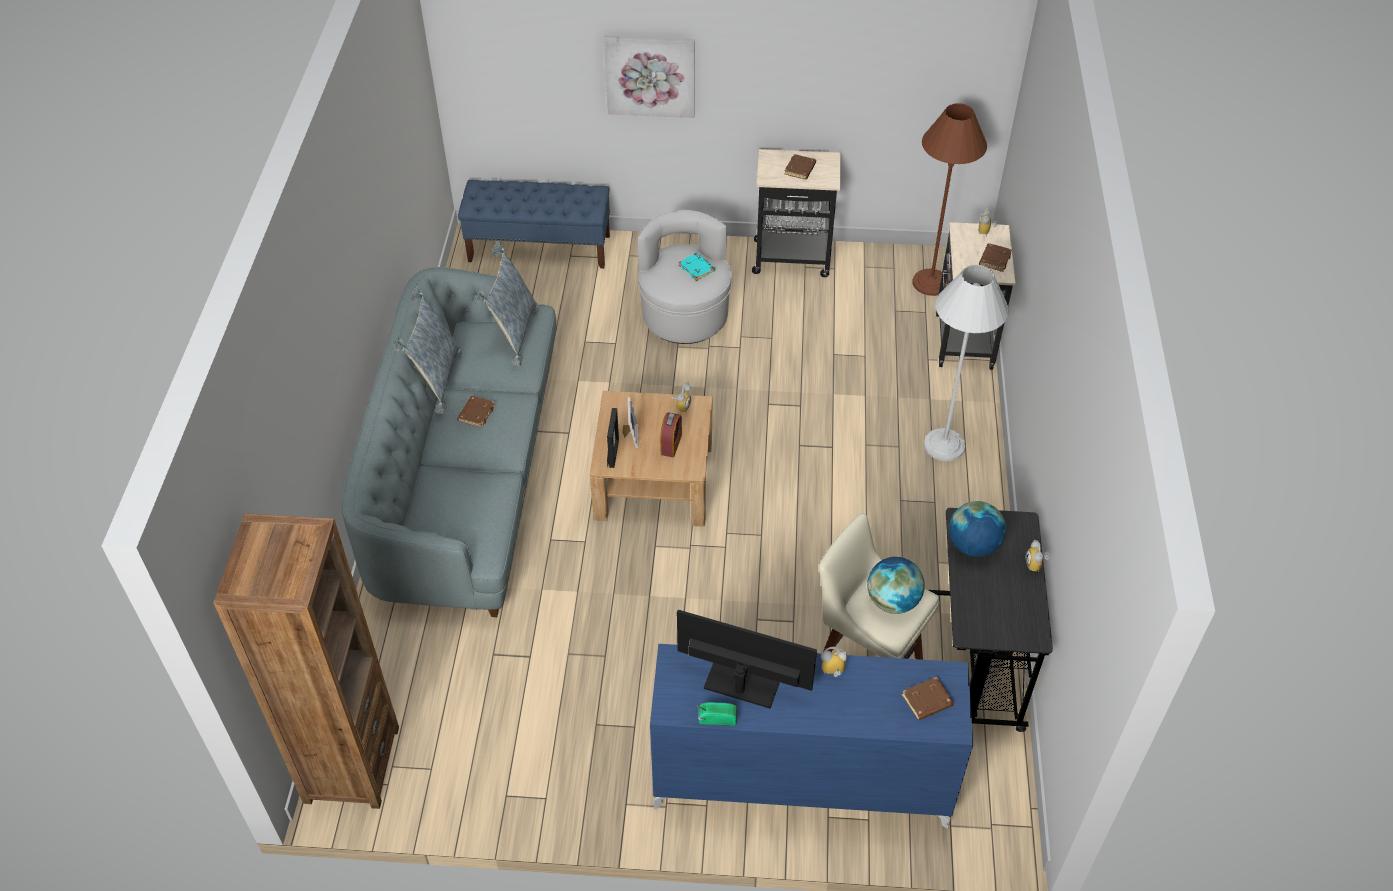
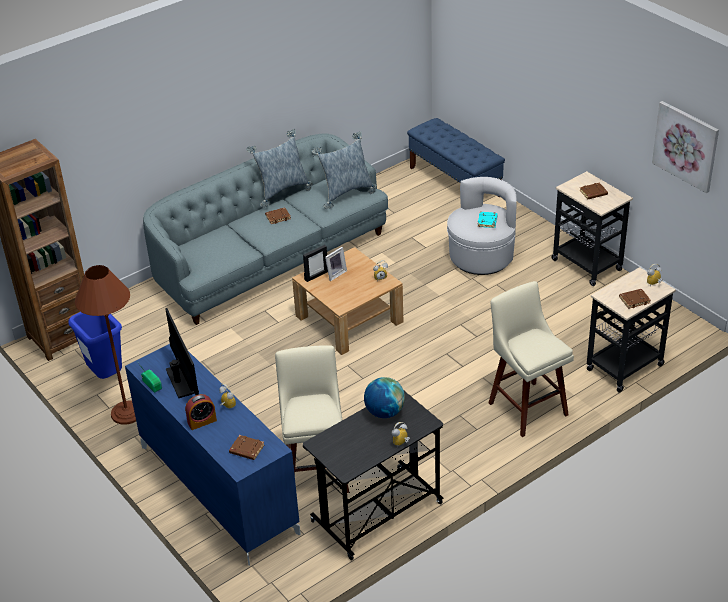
camera: 50 degrees right, 10 degrees down
(483, 764) = (106, 376): none -> blue trash can
(650, 75) = (534, 86): picture -> picture (686, 146)
(671, 444) = (348, 290): alarm clock -> alarm clock (202, 422)
(893, 601) = (315, 410): globe -> none
(931, 282) = (654, 327): brown floor lamp -> brown floor lamp (127, 413)
(944, 445) = (527, 408): white floor lamp -> beige stool

